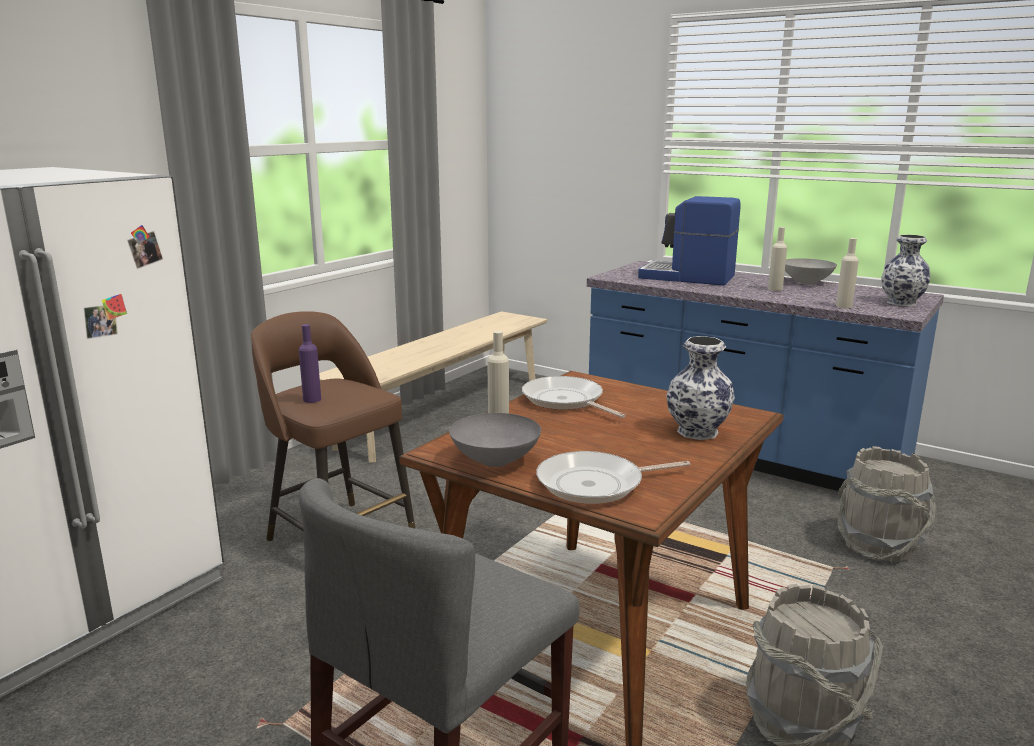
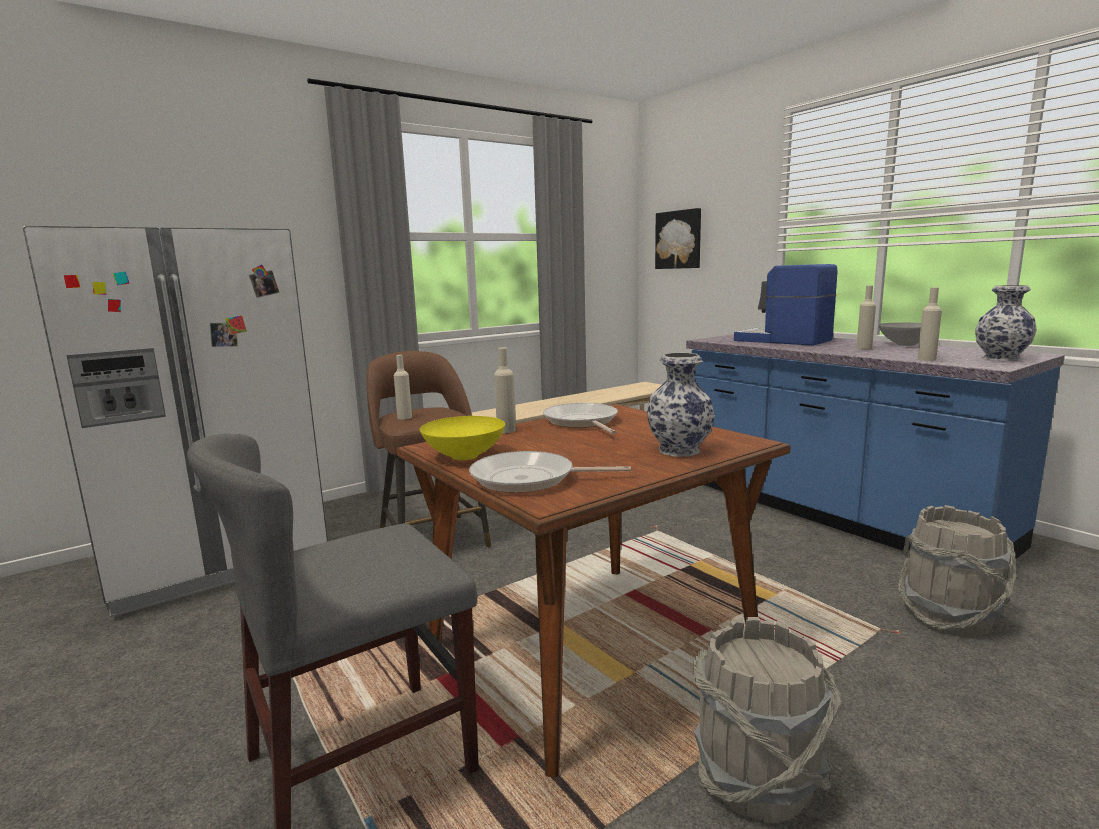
camera: 20 degrees right, 5 degrees down
(312, 399) = (404, 417): purple bottle -> beige bottle
(496, 461) = (465, 456): grey bowl -> yellow bowl
(541, 147) = (679, 239): none -> picture

